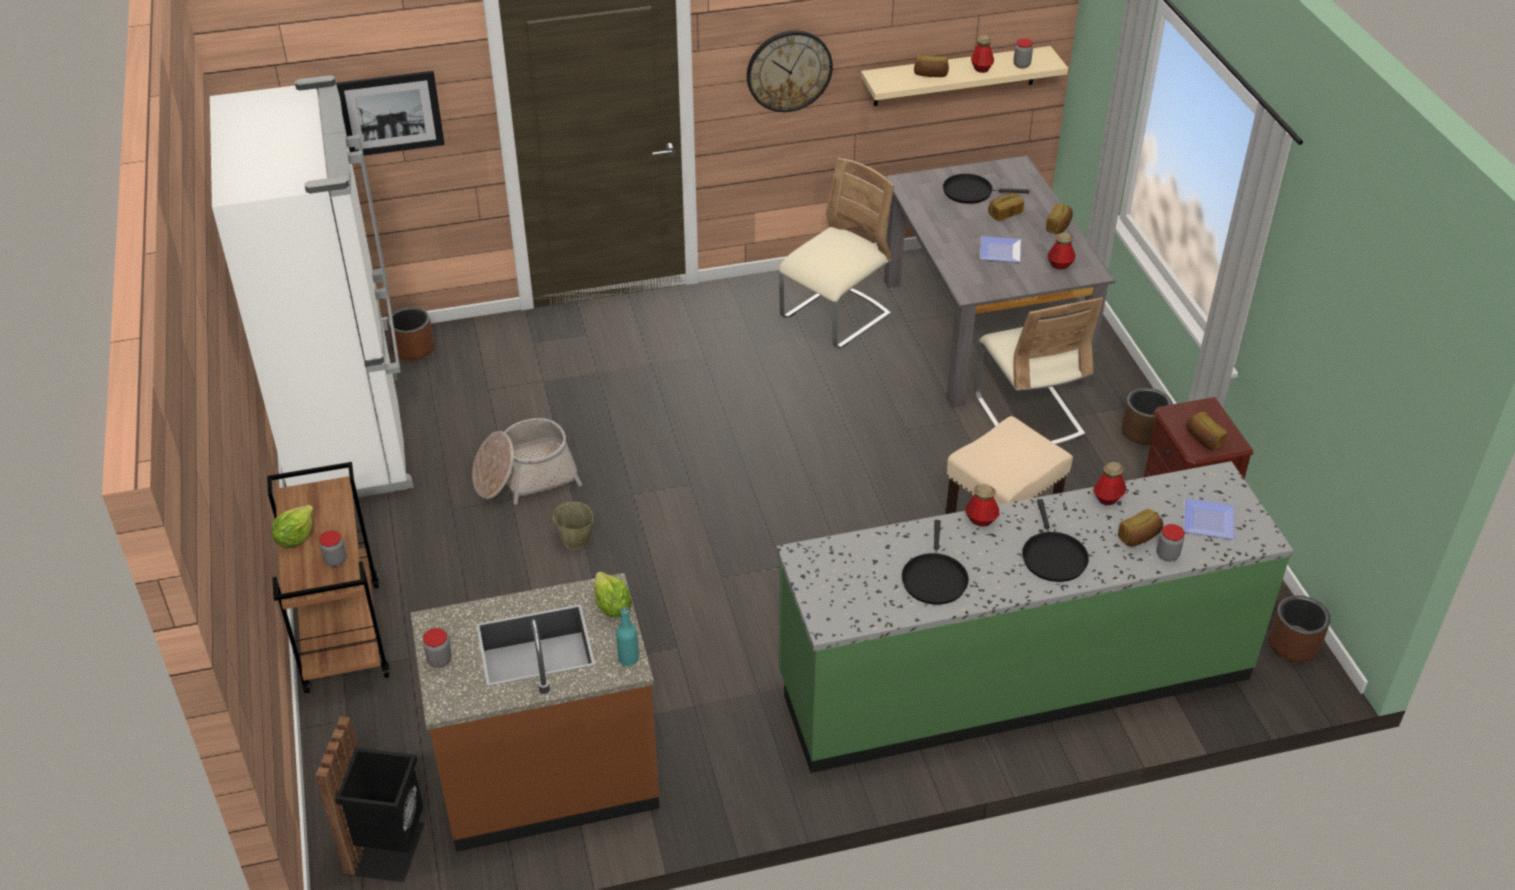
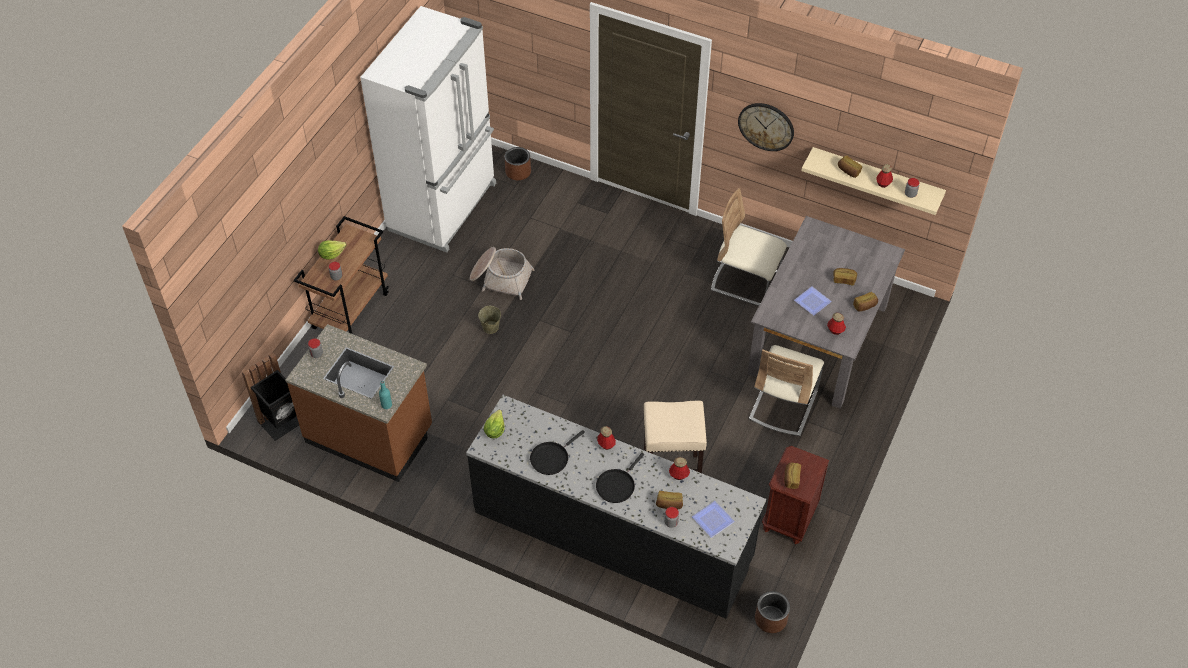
camera: 40 degrees right, 10 degrees up
(390, 113) = (532, 46): picture -> none
(612, 607) = (404, 376): lettuce -> lettuce (495, 430)
(835, 318) = (745, 281): beige chair -> beige chair turned 150 degrees counterclockwise
(971, 192) = (842, 254): black frying pan -> none
(1013, 678) = (613, 535): green counter -> black counter
(1143, 432) = (835, 455): brown planter -> none

